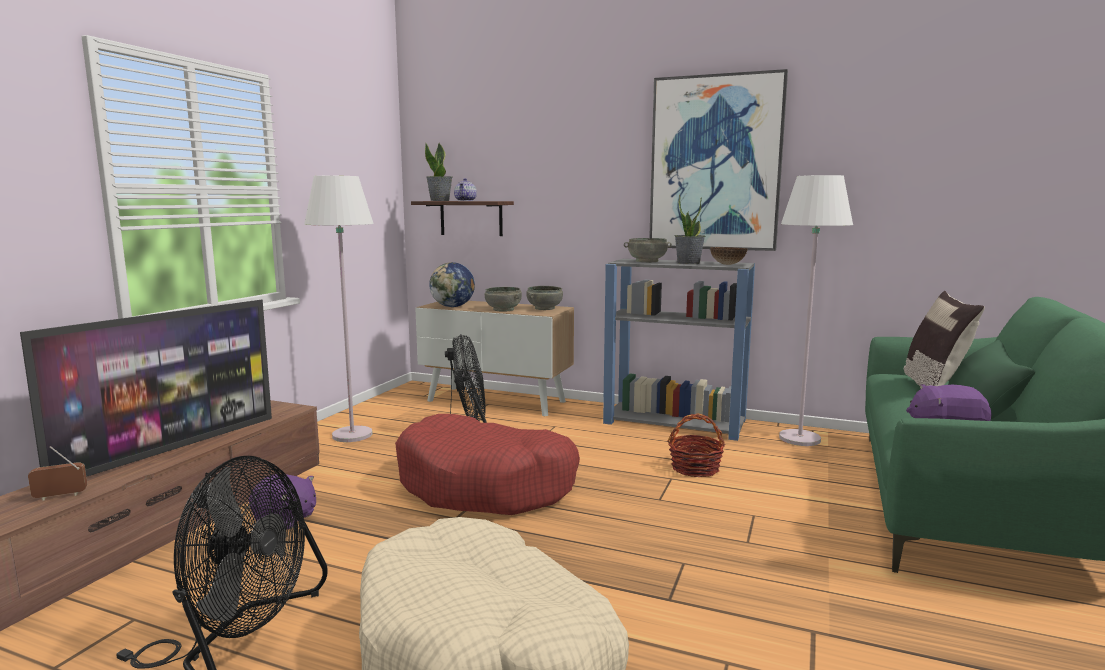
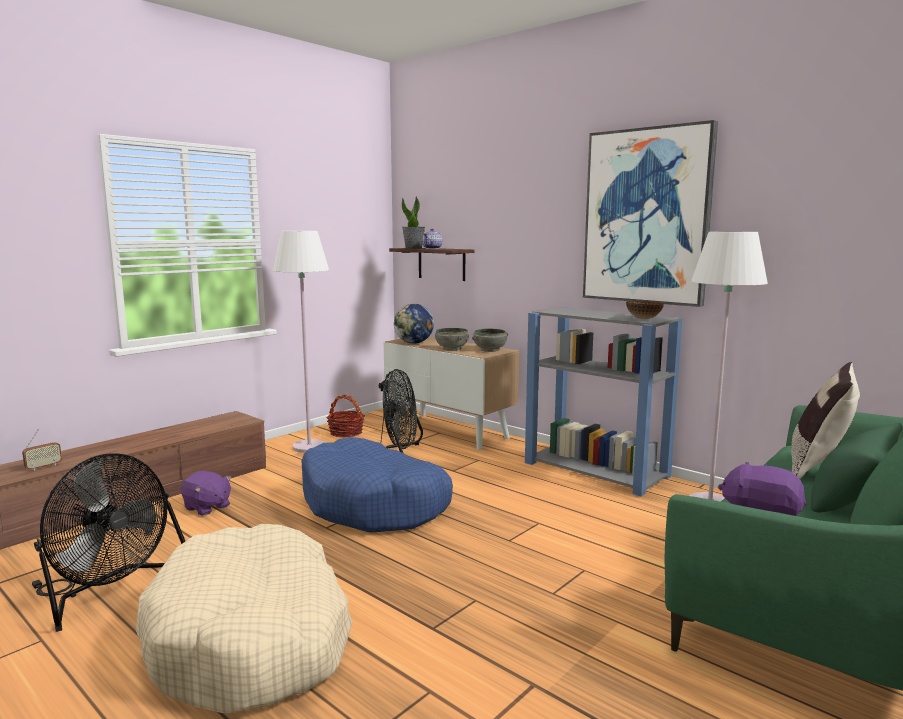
camera: 20 degrees right, 0 degrees up
(60, 496) = (43, 467): radio -> radio turned 135 degrees clockwise
(172, 449) = (138, 442): television -> none
(487, 485) = (374, 504): red dog bed -> blue dog bed
(647, 261) = (573, 311): grey bowl -> none
(688, 263) = (608, 315): potted plant -> none
(695, 468) = (571, 517): basket -> basket (346, 433)

